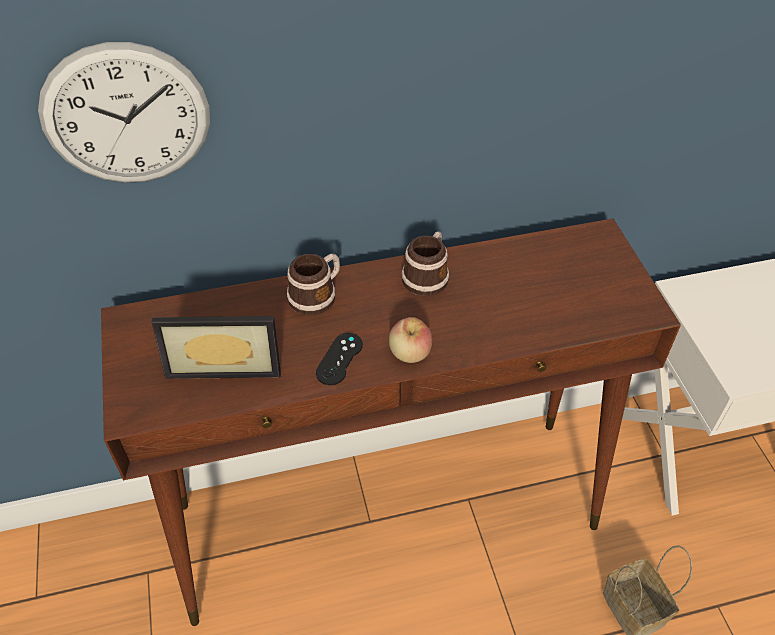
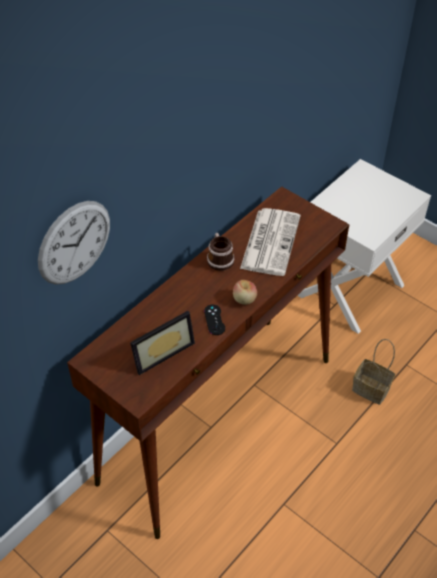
camera: 35 degrees left, 0 degrees up
(317, 295) = (174, 296): mug -> none
(525, 288) = (270, 241): none -> newspaper

